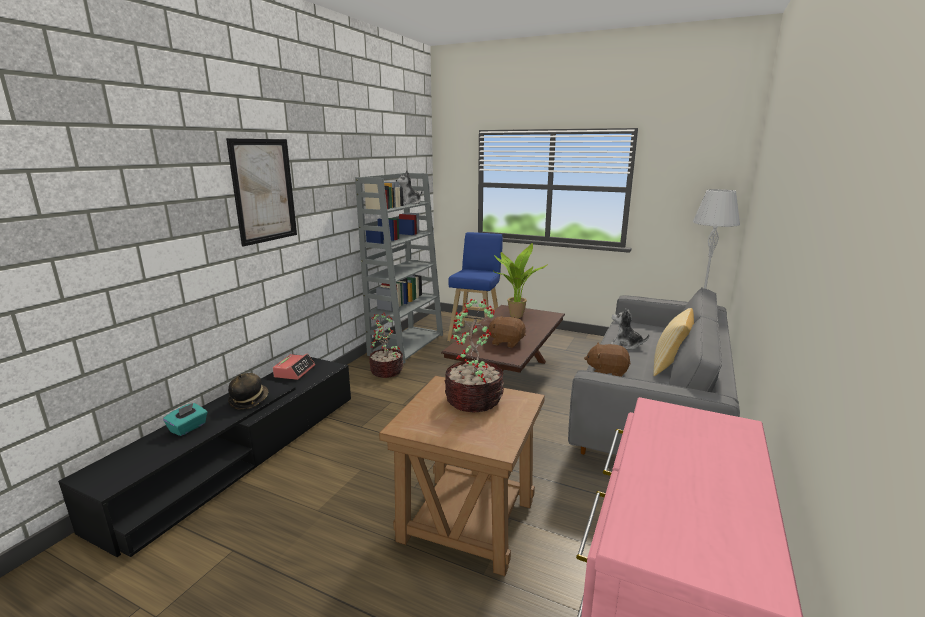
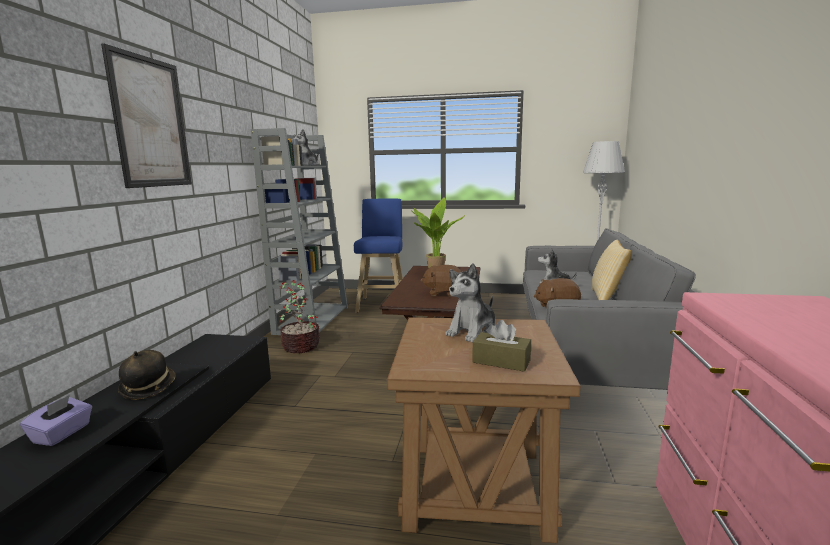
camera: 15 degrees left, 5 degrees down
(188, 428) = (62, 434): turquoise tissue box -> purple tissue box
(294, 371) = (200, 350): alarm clock -> none
(471, 431) = (501, 361): none -> brown tissue box
(473, 399) = (473, 332): potted plant -> plush toy

